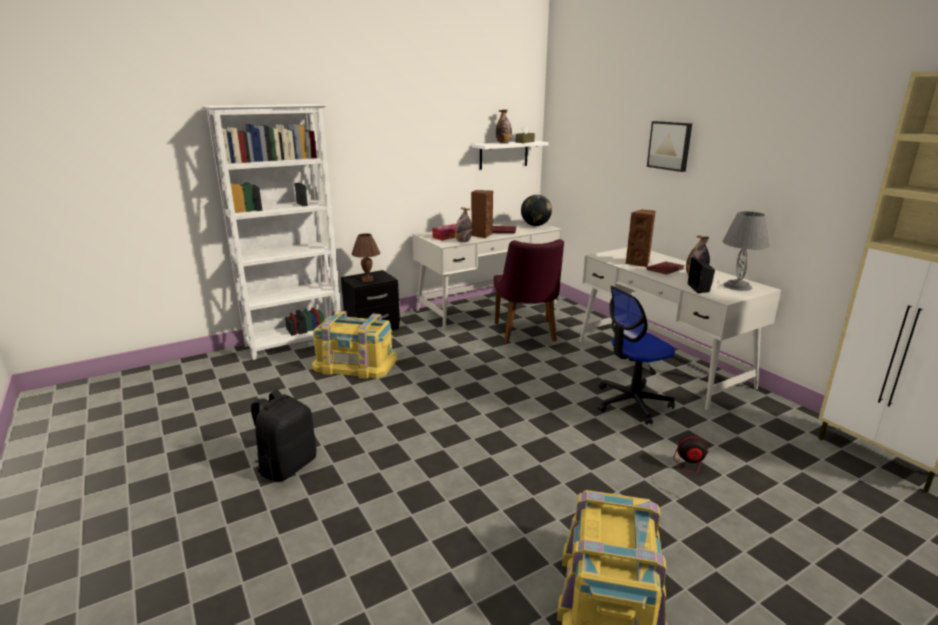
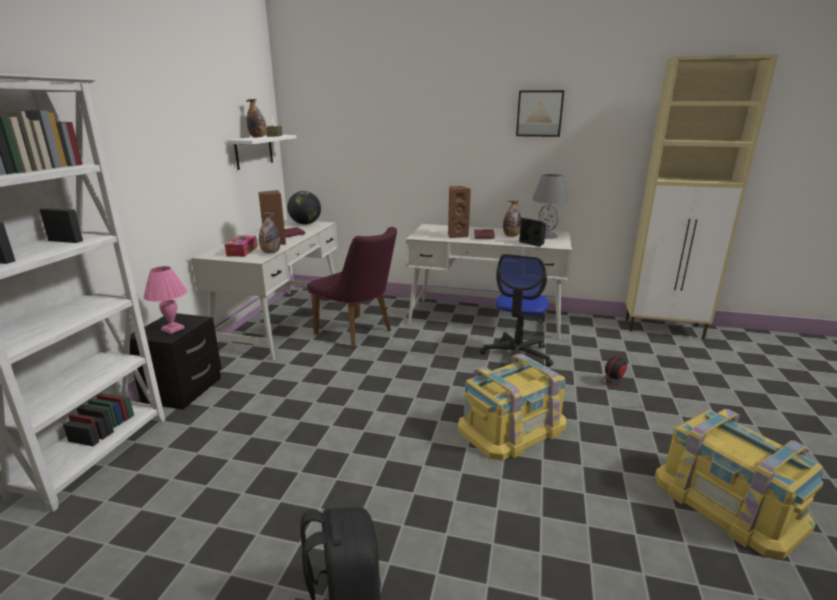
camera: 45 degrees left, 0 degrees up
(355, 363) = (228, 438): yellow storage box -> yellow storage box (511, 426)
(367, 280) = (172, 329): brown table lamp -> pink table lamp
(670, 145) = (447, 127): picture -> picture (539, 113)

